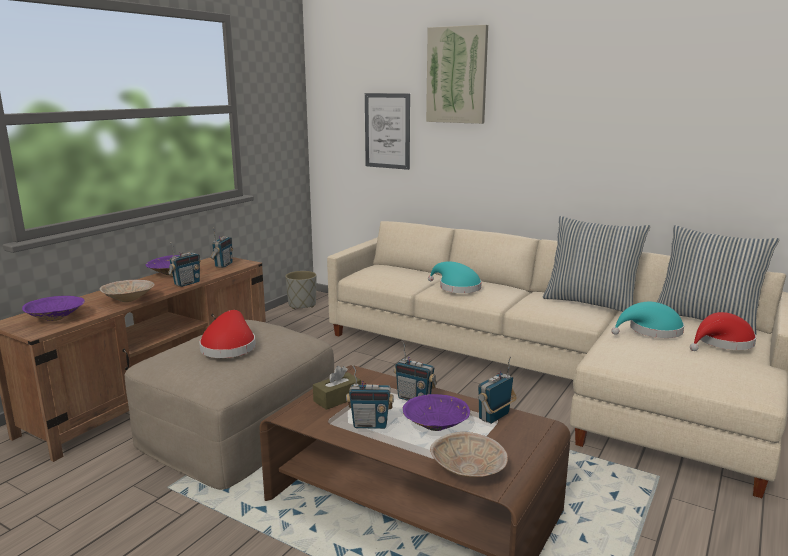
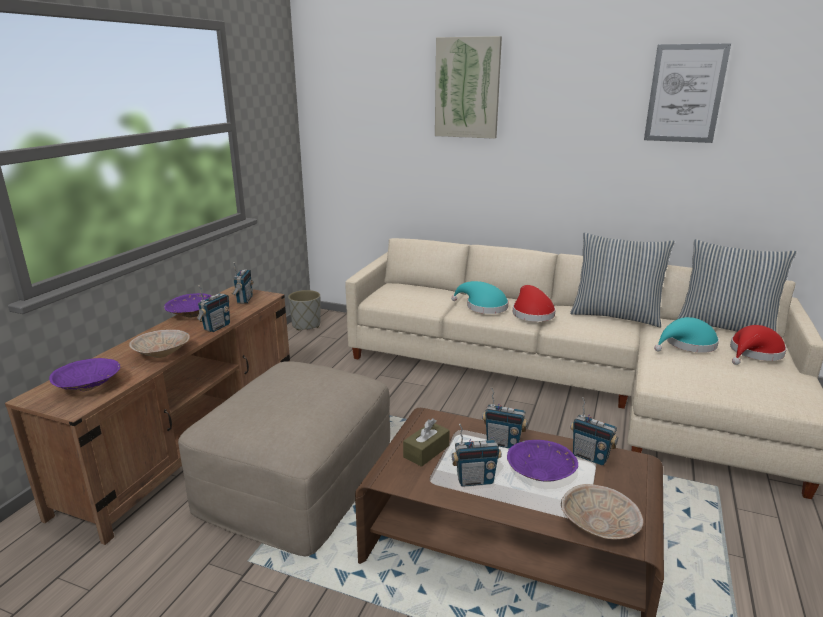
camera: 10 degrees left, 5 degrees up
(229, 346) = (290, 400): red hat -> red hat (531, 313)
(387, 131) = (391, 145): picture -> picture (685, 94)
(494, 416) = (590, 456): radio -> radio turned 90 degrees counterclockwise

